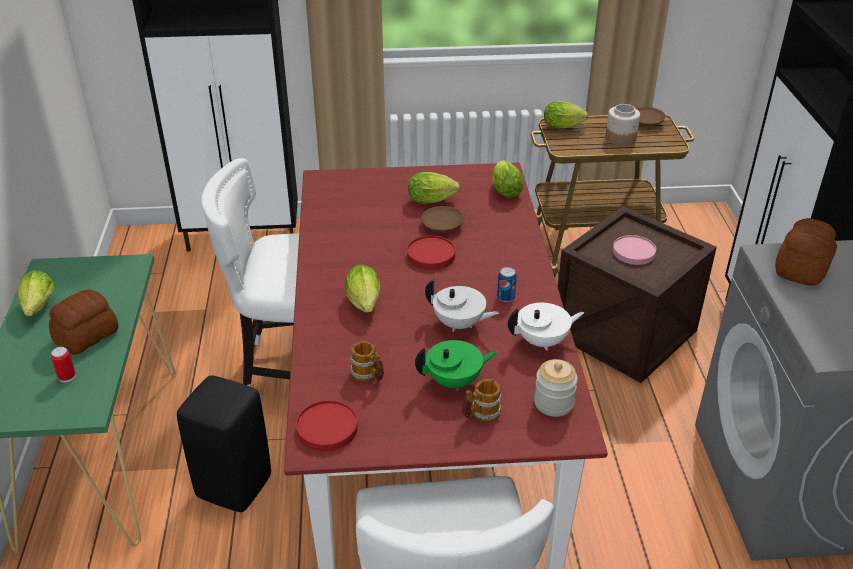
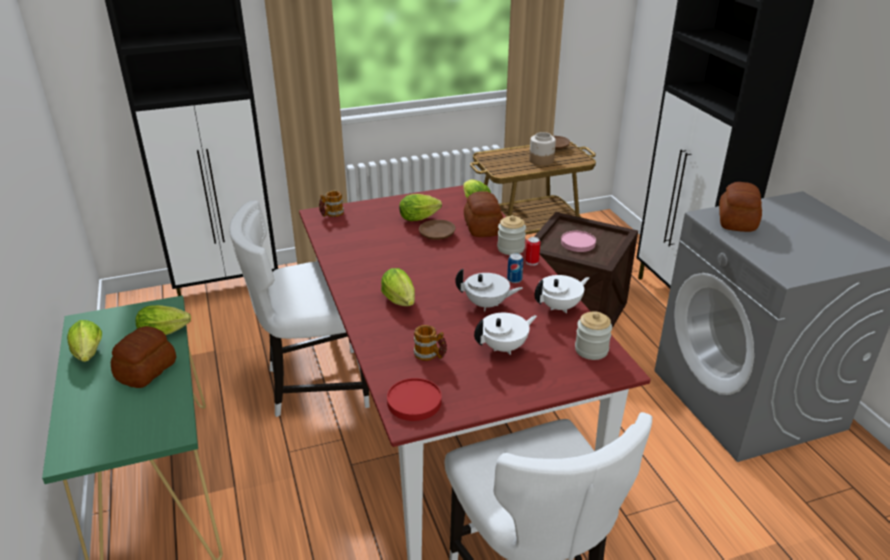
camera: 15 degrees left, 5 degrees down
(67, 376) = (141, 407): can -> can (532, 262)
(234, 485) = (293, 491): black stool -> none
(431, 255) = (438, 258): red plate -> none
(455, 381) = (504, 347): green teapot -> white teapot
(480, 414) = (537, 368): mug -> mug (331, 214)
(500, 222) = (483, 227): none -> bread
(520, 256) = (510, 248): none -> jar
(565, 126) = (495, 157): lettuce -> lettuce (167, 332)

